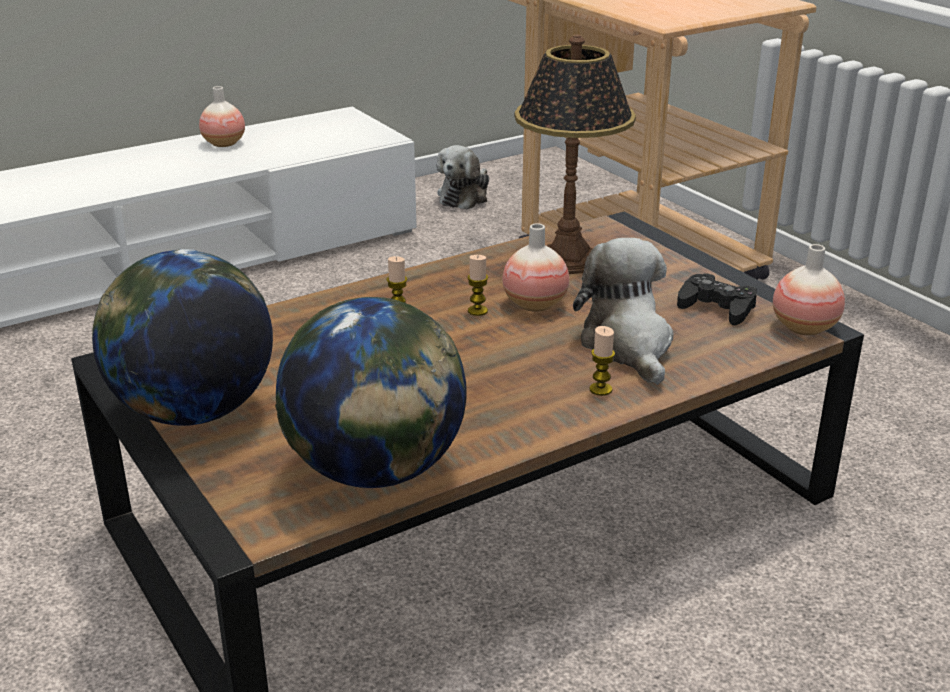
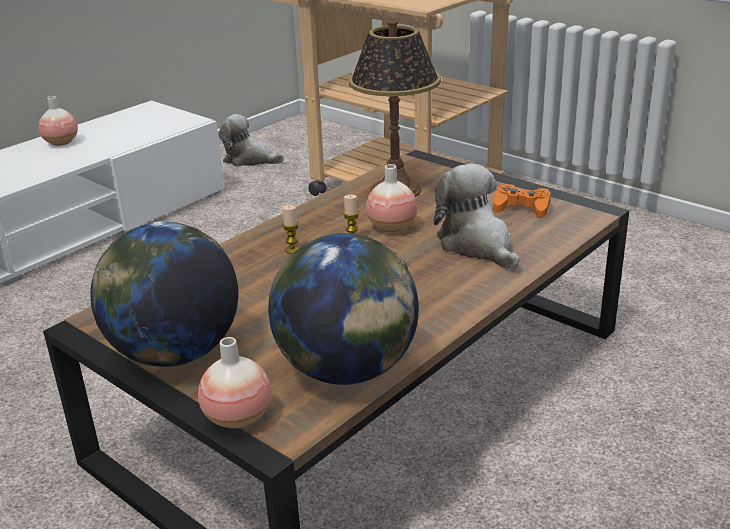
camera: 15 degrees left, 0 degrees up
(464, 196) = (249, 159): plush toy -> plush toy turned 105 degrees clockwise
(600, 389) = (476, 279): candle -> none
(717, 307) = (522, 207): black game controller -> orange game controller
(804, 328) = (588, 212): vase -> vase (238, 417)

